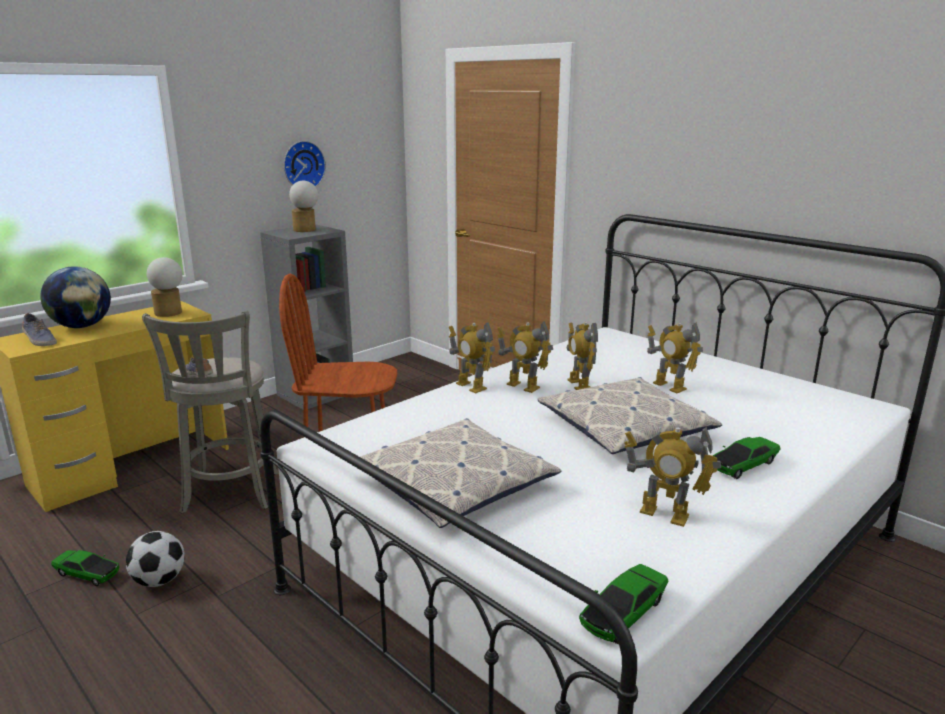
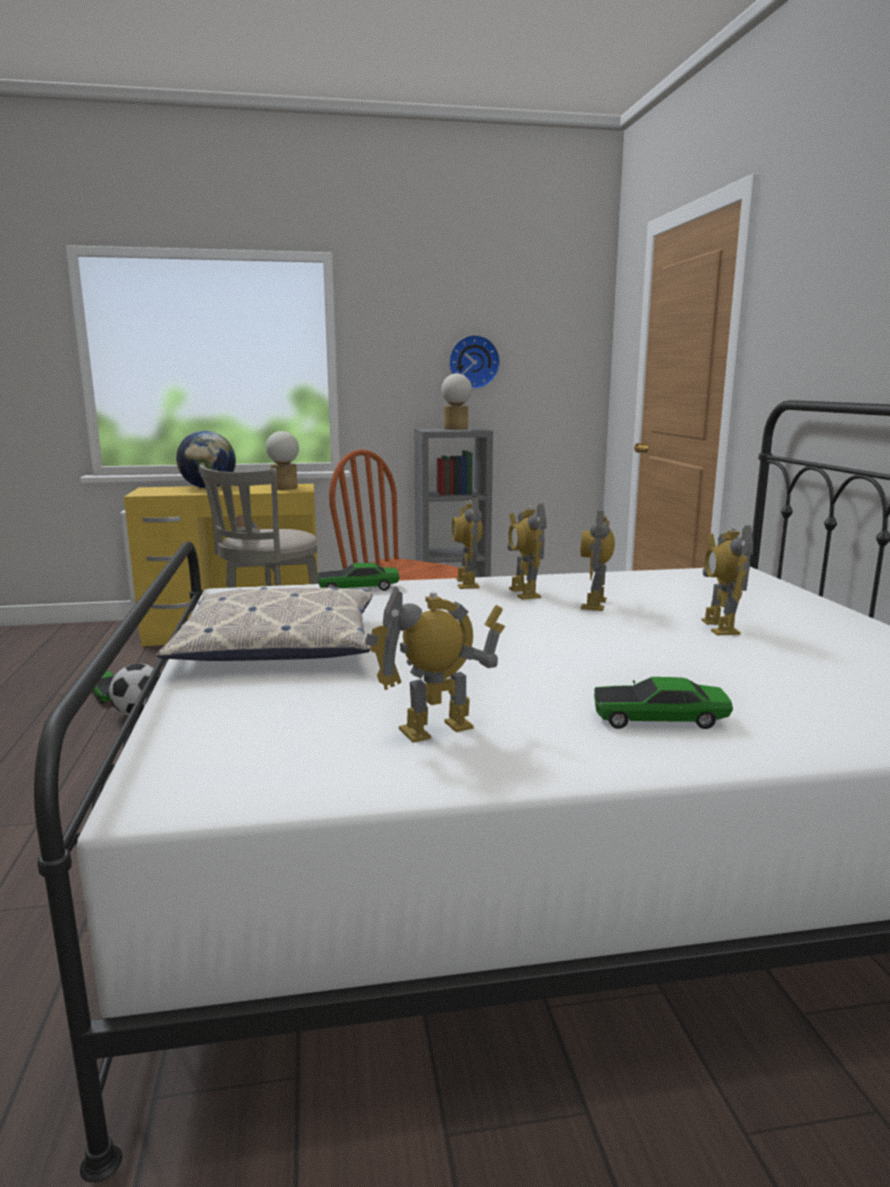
camera: 35 degrees right, 5 degrees down
(39, 340) = (163, 491): shoe -> none
(624, 613) = (187, 791): toy car -> toy car (358, 588)
(625, 427) = (569, 648): pillow -> none
(664, 514) = (436, 730): toy robot -> toy robot turned 90 degrees clockwise

